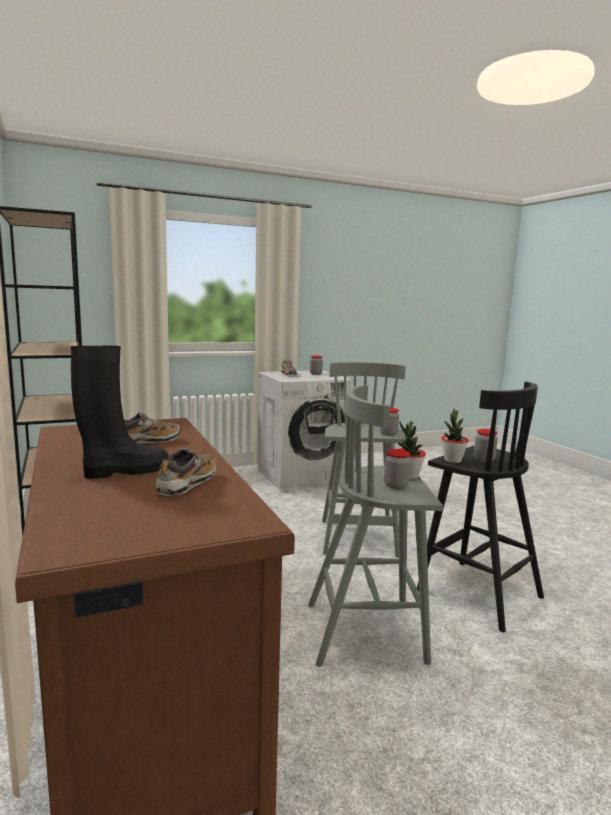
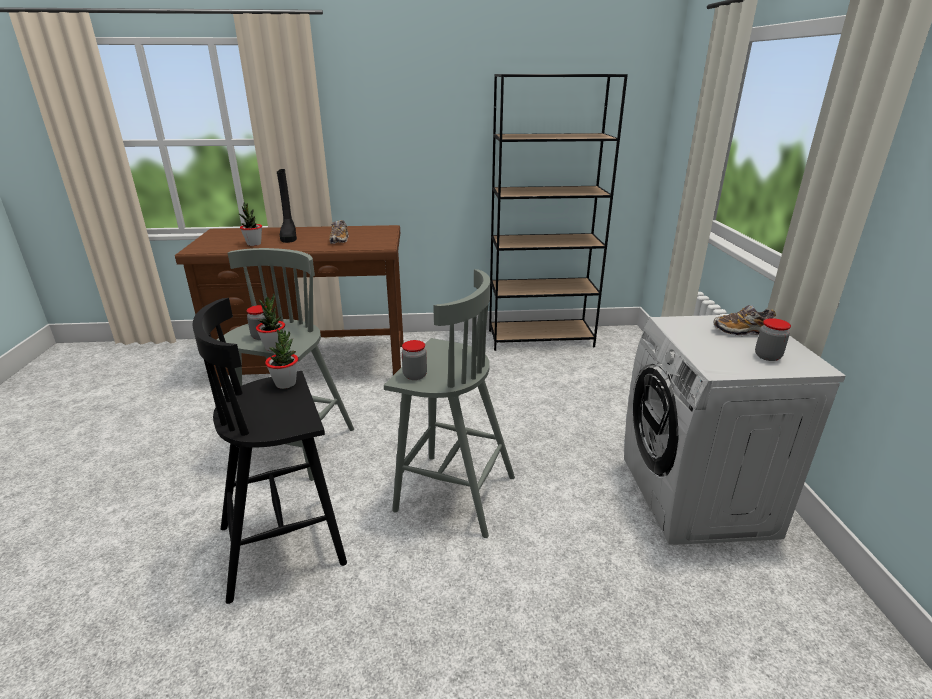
camera: 110 degrees right, 15 degrees up
(187, 484) = (254, 244): shoe -> potted plant
(484, 460) = (265, 404): jar -> none

